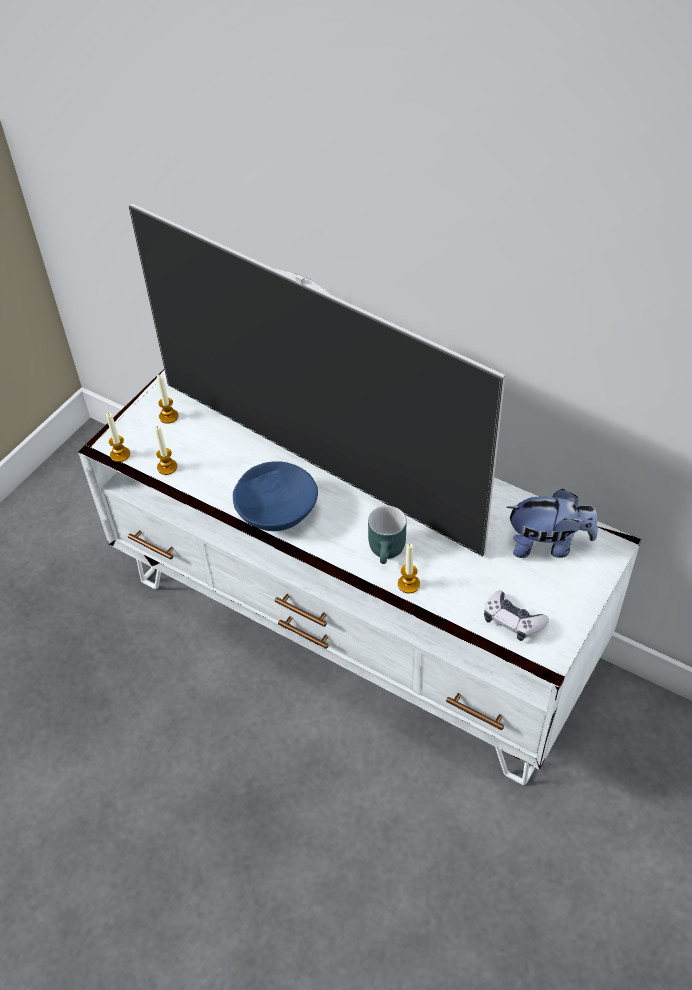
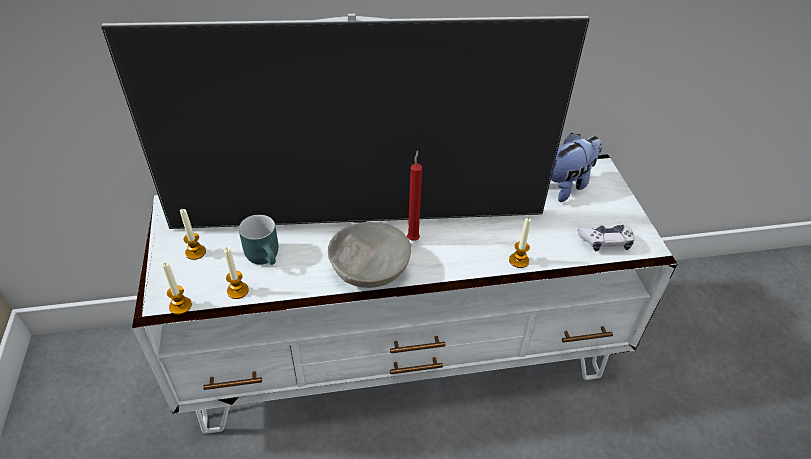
camera: 45 degrees left, 5 degrees down
(276, 513) = (370, 271): blue bowl -> grey bowl
(342, 507) = (413, 238): none -> red candle
(389, 551) = (480, 247): turquoise mug -> turquoise mug (267, 256)

